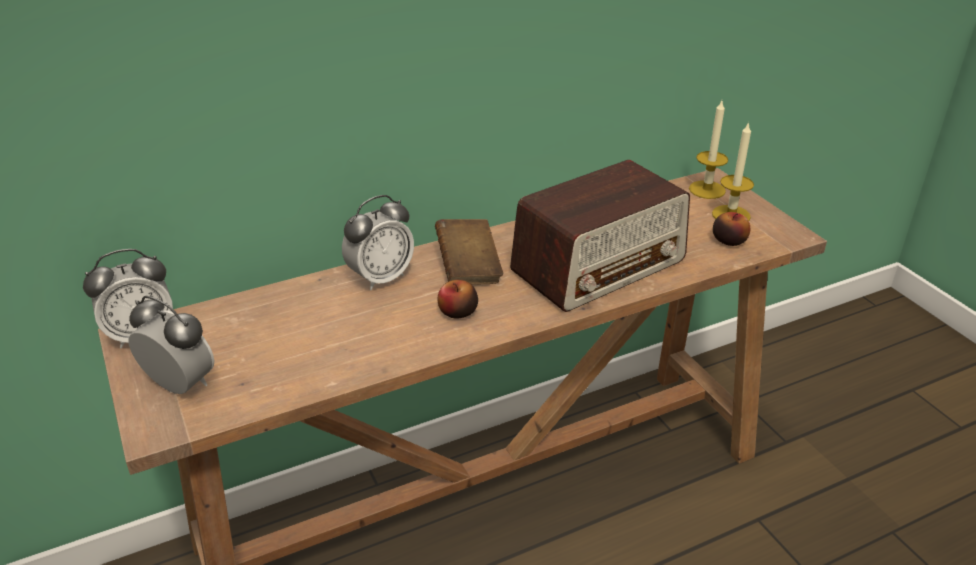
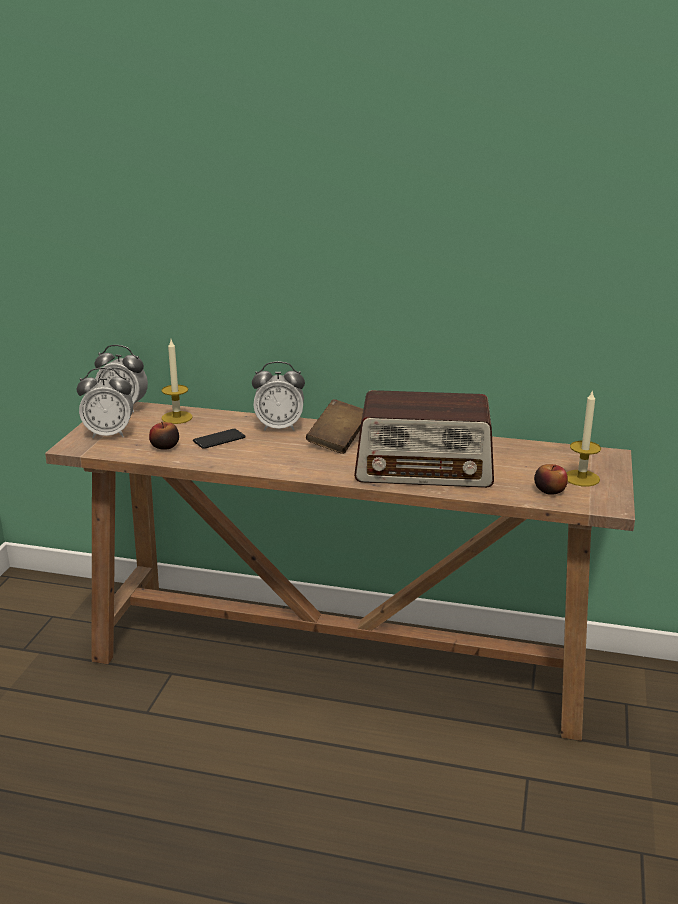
camera: 40 degrees right, 10 degrees down
(180, 385) = (109, 434): alarm clock -> alarm clock turned 105 degrees clockwise
(337, 327) = (219, 439): none -> phone
(458, 312) = (294, 458): apple -> apple (165, 446)
(707, 189) = (592, 458): candle -> candle (177, 417)

